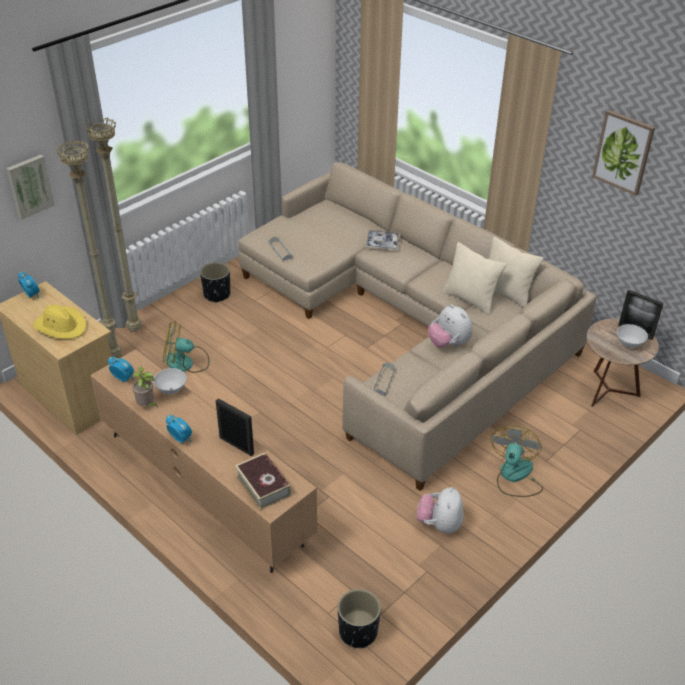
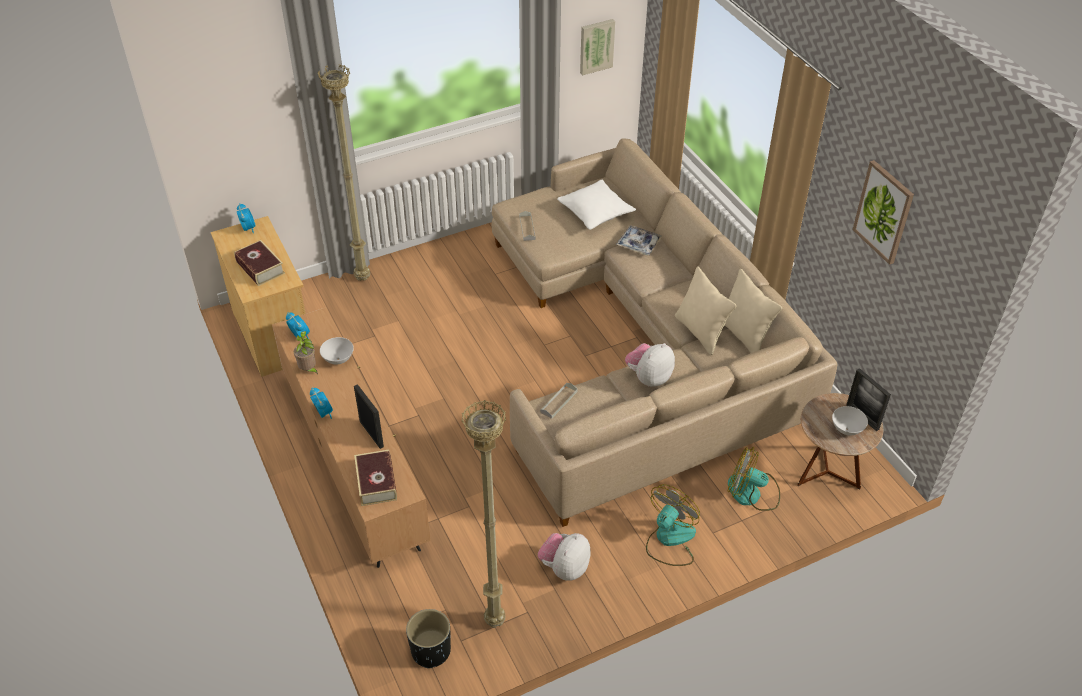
camera: 20 degrees right, 5 degrees up
(29, 186) = (258, 121): picture -> picture (596, 46)
(61, 326) = (260, 268): yellow hat -> book
(113, 356) = (330, 302): beige floor lamp -> beige floor lamp (493, 621)
(186, 363) = (396, 327): fan -> fan (752, 494)
(217, 295) = (460, 259): black planter -> none
(333, 226) = (595, 212): none -> white pillow
(448, 343) = (648, 378): plush toy -> plush toy turned 60 degrees clockwise

